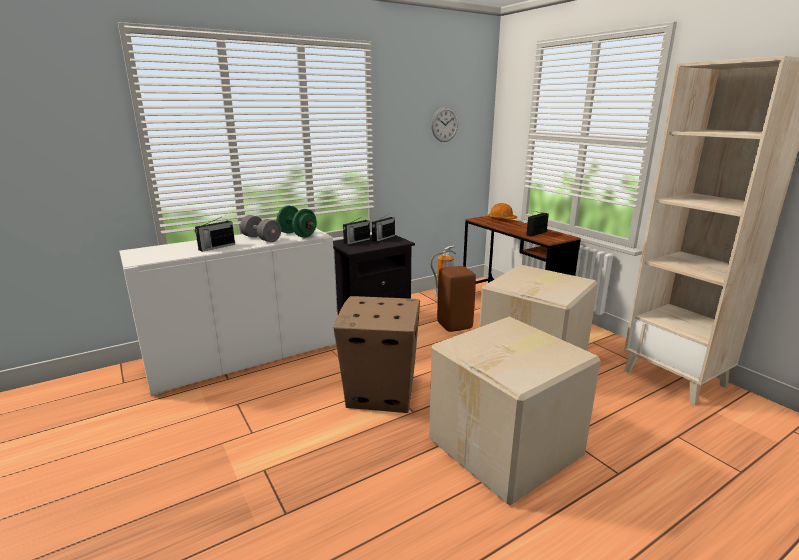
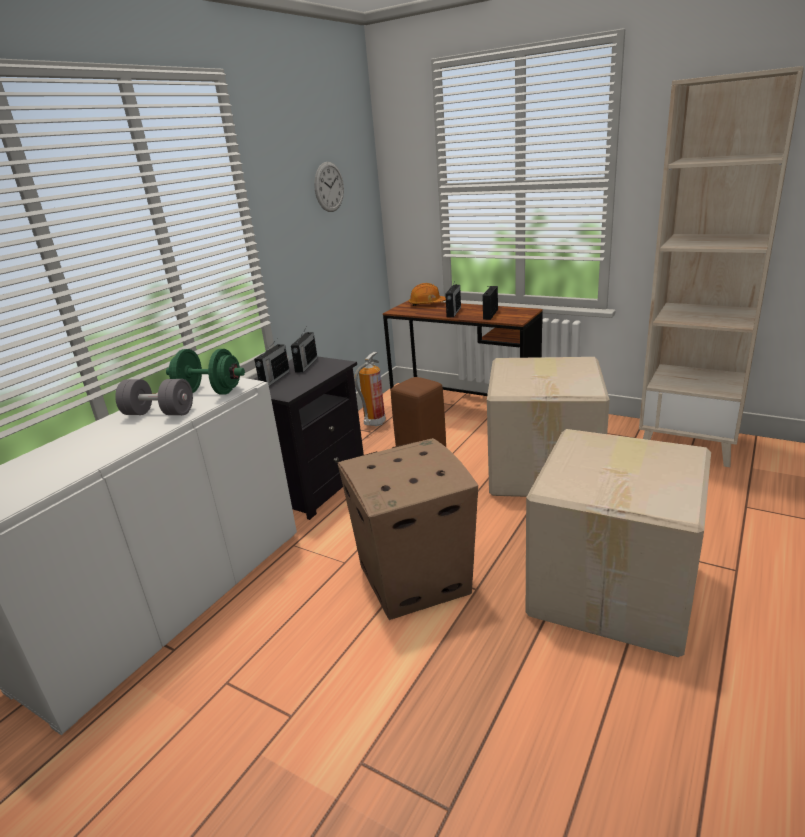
camera: 25 degrees left, 5 degrees up
(216, 247) = (100, 448): radio -> radio (453, 312)

